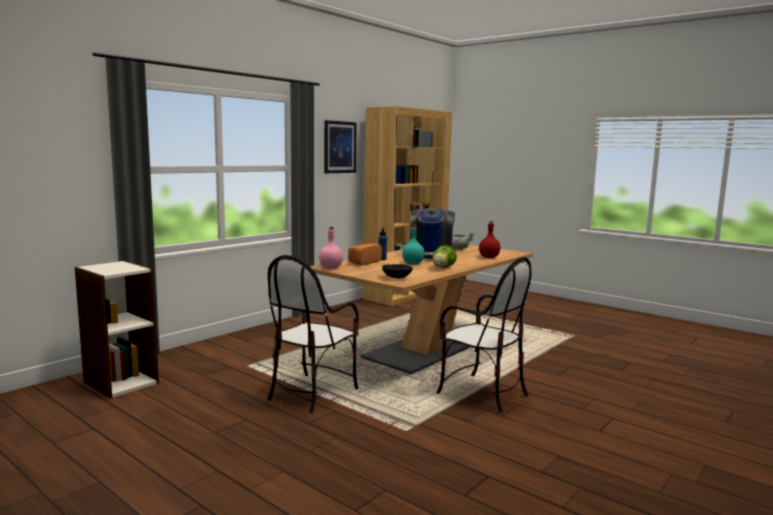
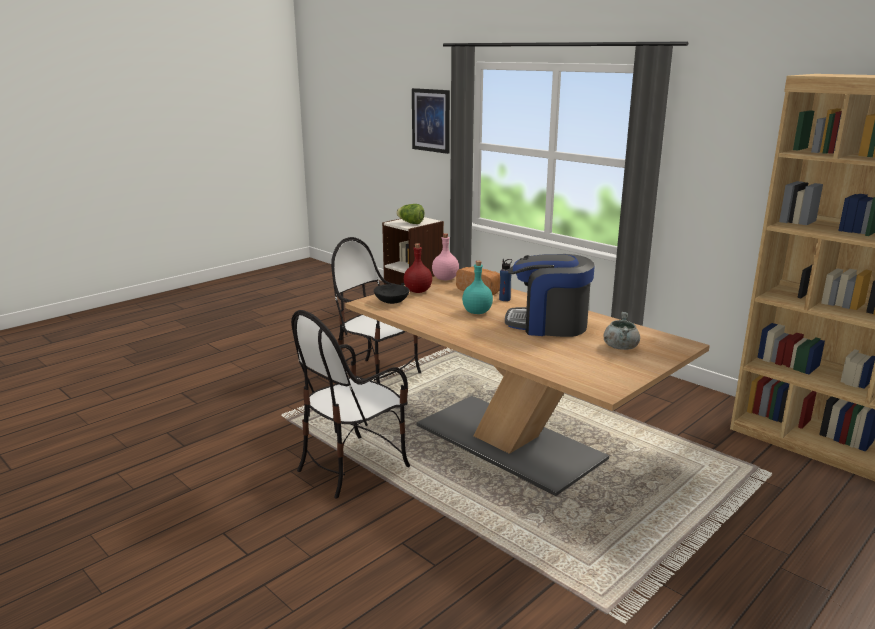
camera: 95 degrees right, 10 degrees up
(339, 147) = (745, 144): picture -> picture (431, 120)
(443, 268) = (447, 325): lettuce -> lettuce (410, 223)
(489, 257) = (543, 360): red bottle -> red bottle (417, 291)

